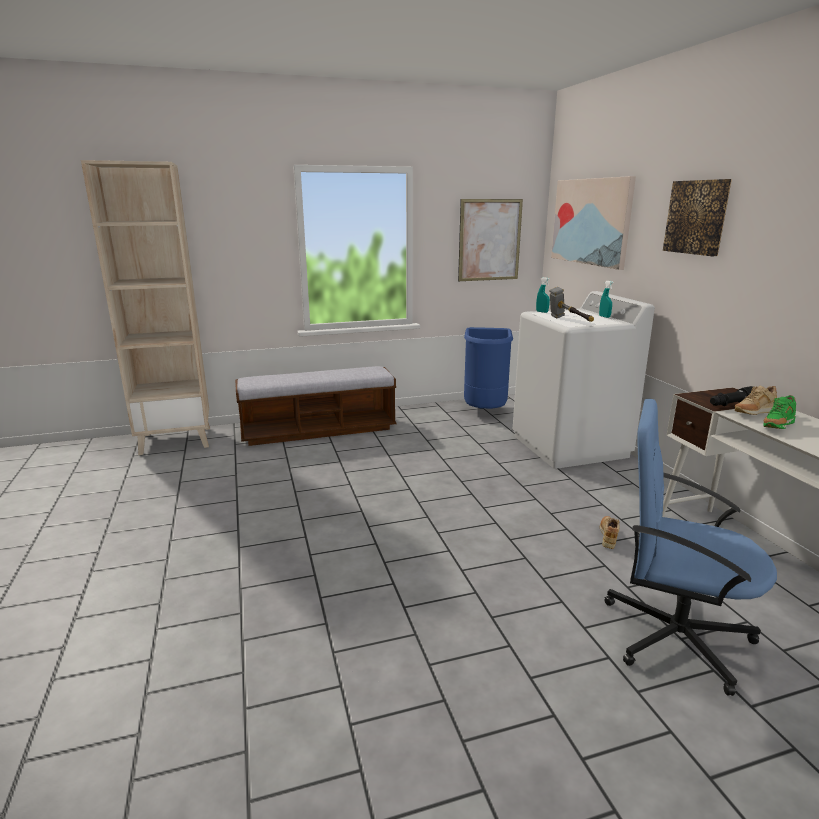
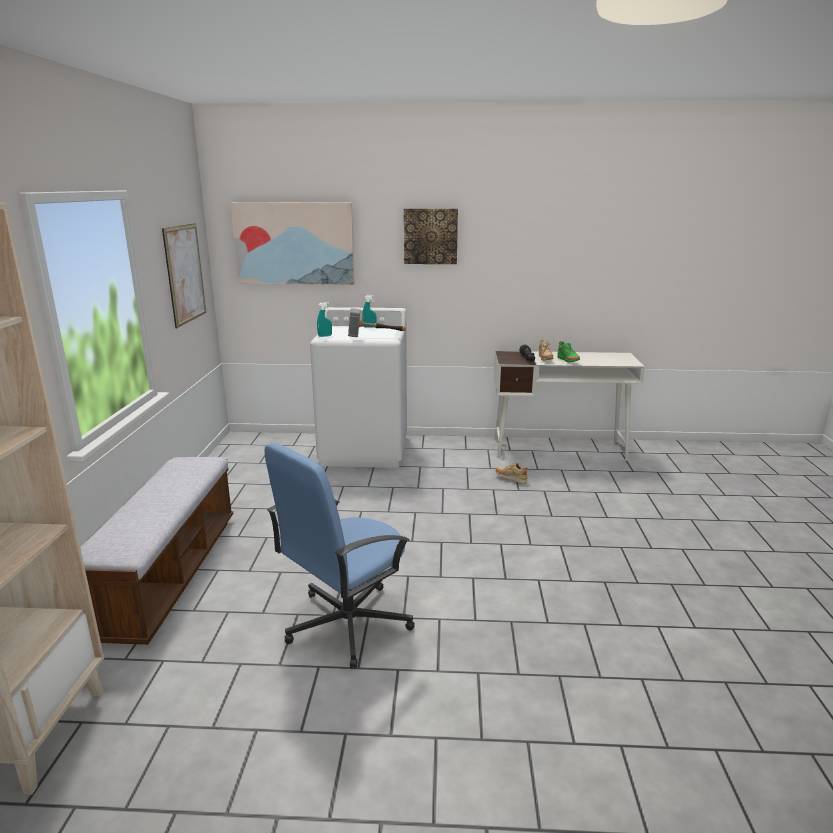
camera: 70 degrees left, 0 degrees up
(485, 411) = (246, 463): blue trash can -> none
(673, 634) = (617, 493): blue office chair -> blue office chair (346, 623)

